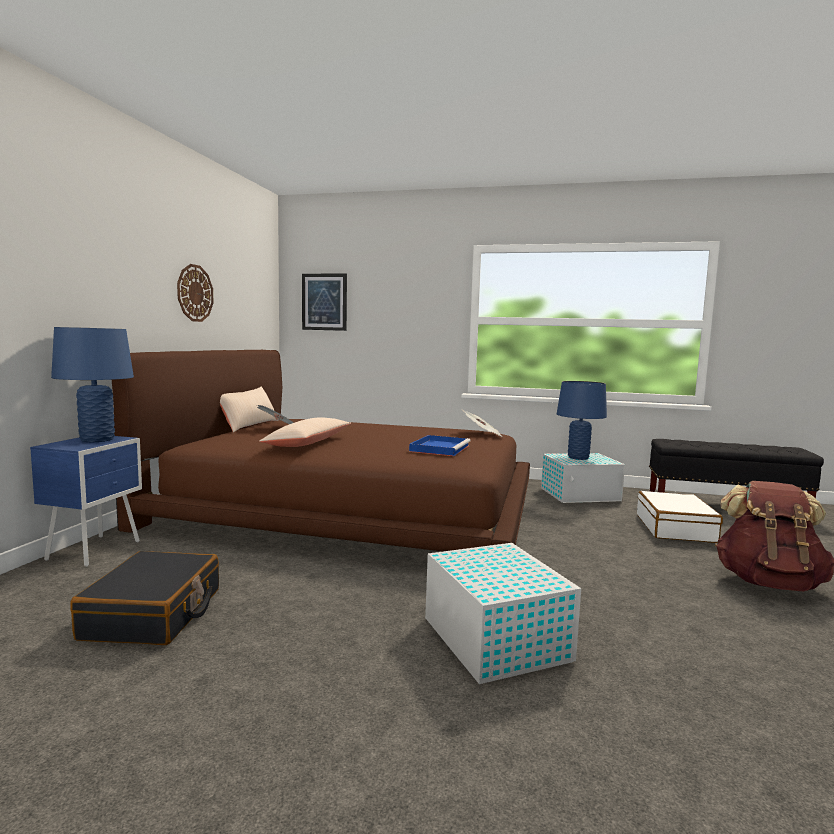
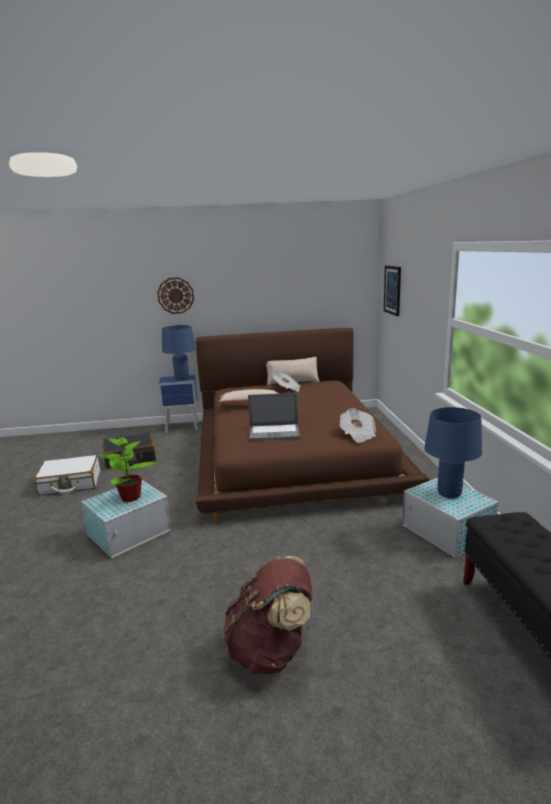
camera: 70 degrees right, 10 degrees up
(195, 293) = (273, 295): wall clock -> wall clock (175, 295)
(440, 448) = (274, 432): blue tray -> laptop
(500, 564) = (131, 497): none -> potted plant
(675, 528) = (390, 596): white suitcase -> white suitcase (70, 483)

